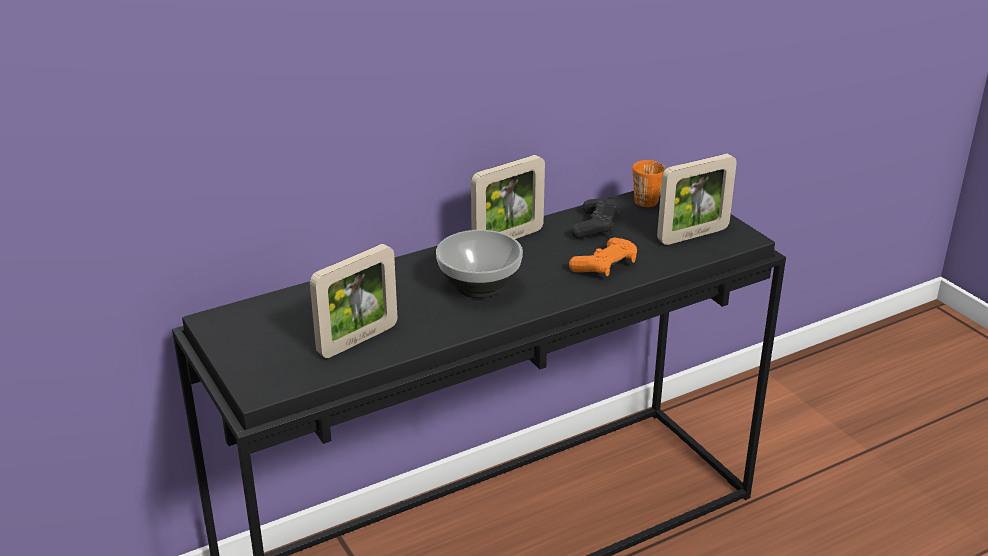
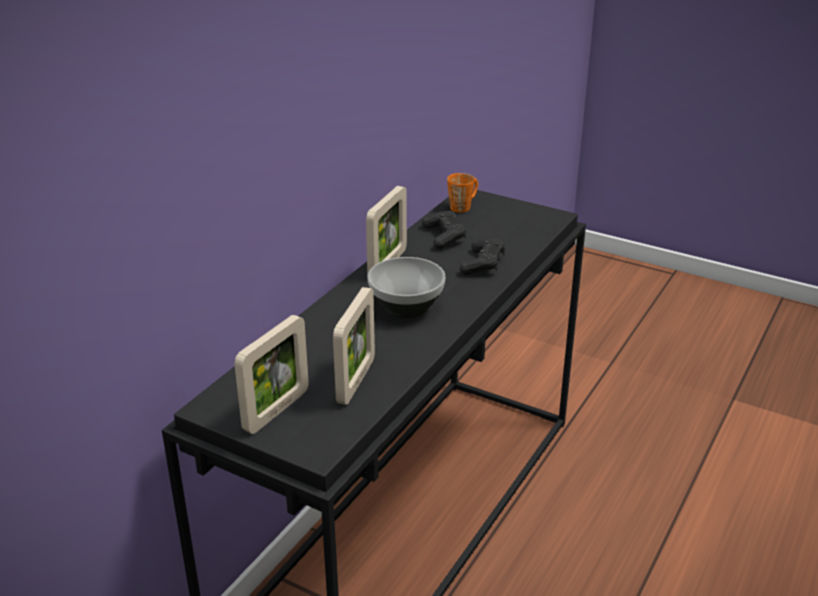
camera: 30 degrees left, 0 degrees up
(605, 266) = (483, 264): orange game controller -> black game controller
(693, 235) = (519, 224): picture frame -> picture frame (276, 411)

